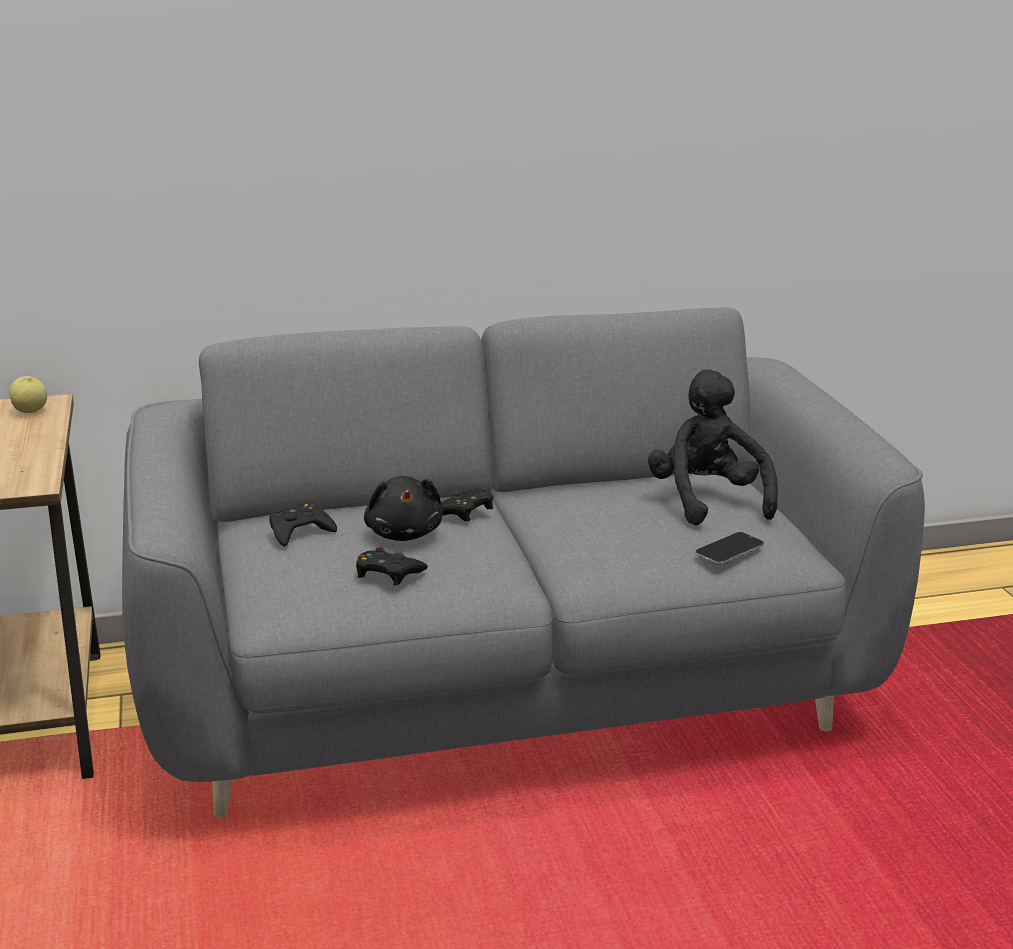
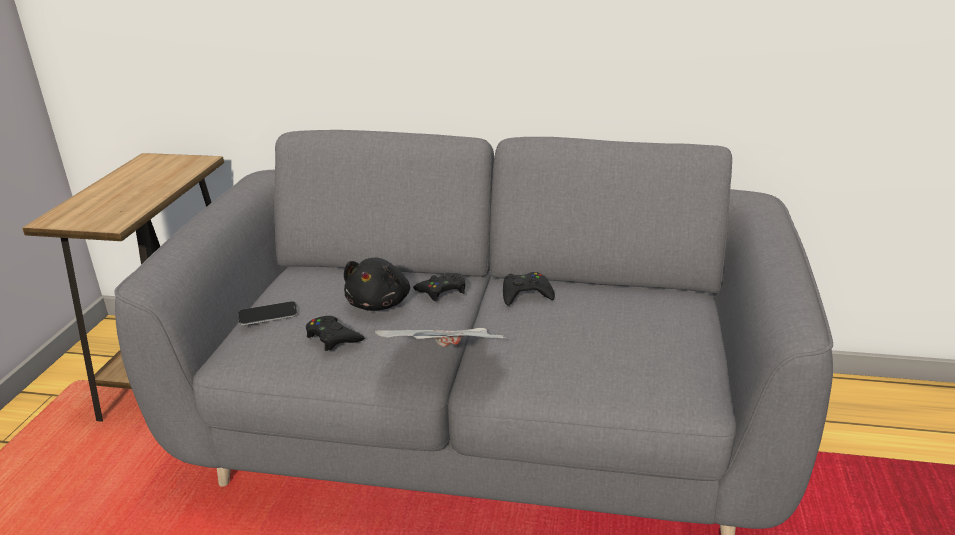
camera: 25 degrees right, 5 degrees up
(30, 411) = (182, 165): apple -> none
(299, 531) = (310, 286): black game controller -> black game controller (525, 294)
(540, 573) = (448, 363): none -> newspaper
(707, 501) = (647, 320): black plush toy -> none
(729, 550) = (627, 377): phone -> phone (268, 315)

